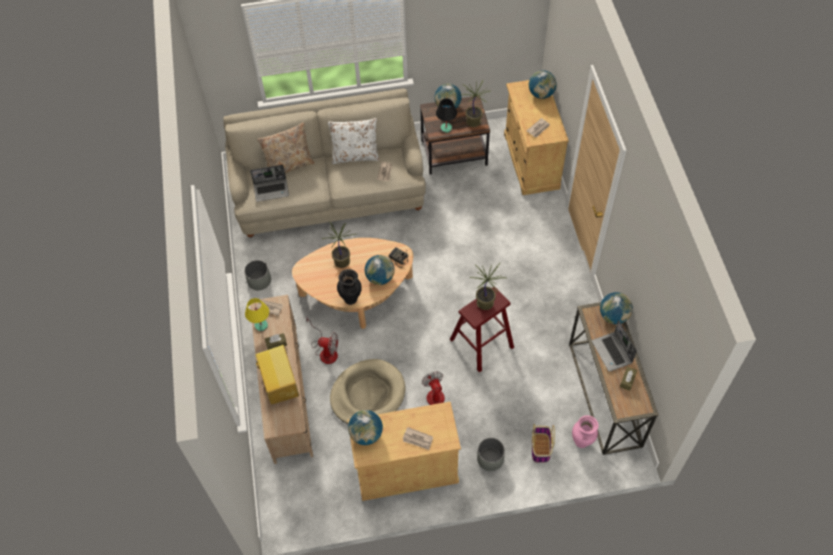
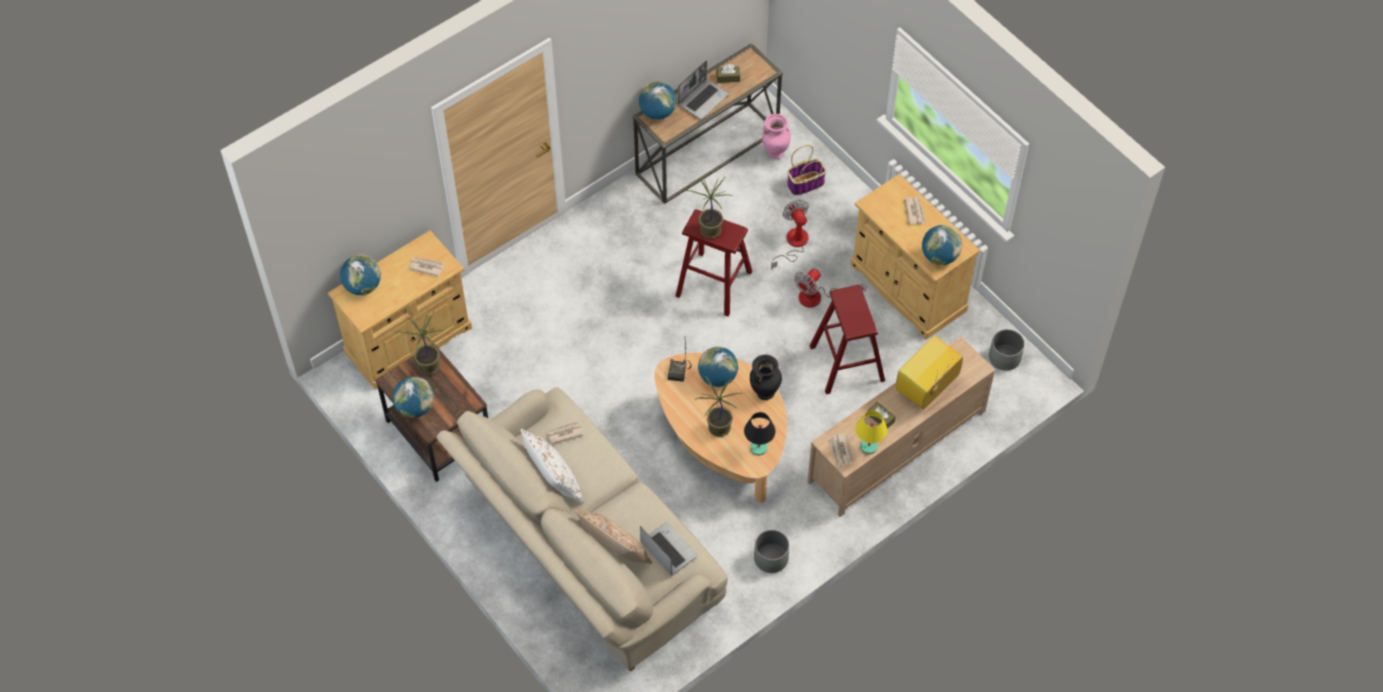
camera: 120 degrees left, 0 degrees up
(325, 350) = (820, 433): fan -> fan (793, 244)
(367, 394) = (847, 363): beige dog bed -> red stool
(446, 128) = (455, 393): black table lamp -> black table lamp (758, 448)
(490, 459) = (846, 221): grey planter -> grey planter (1004, 357)

